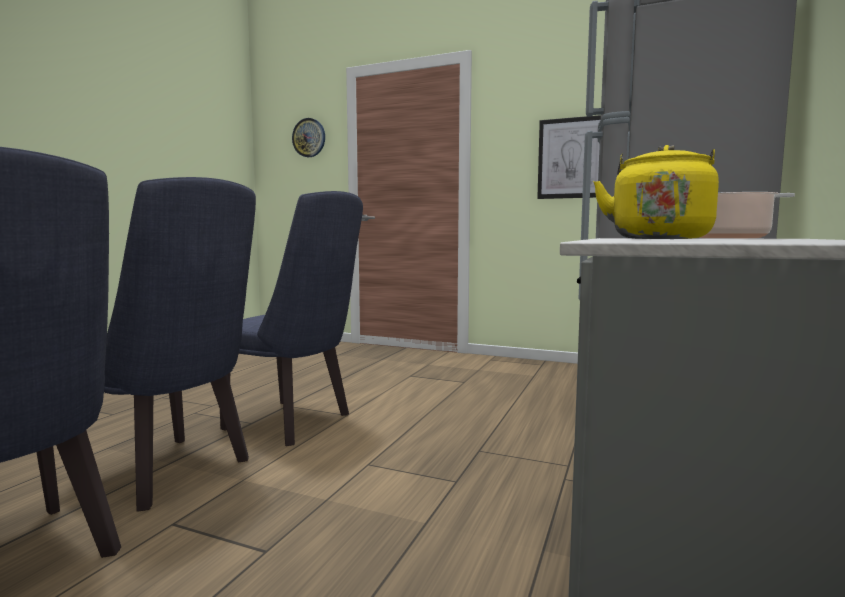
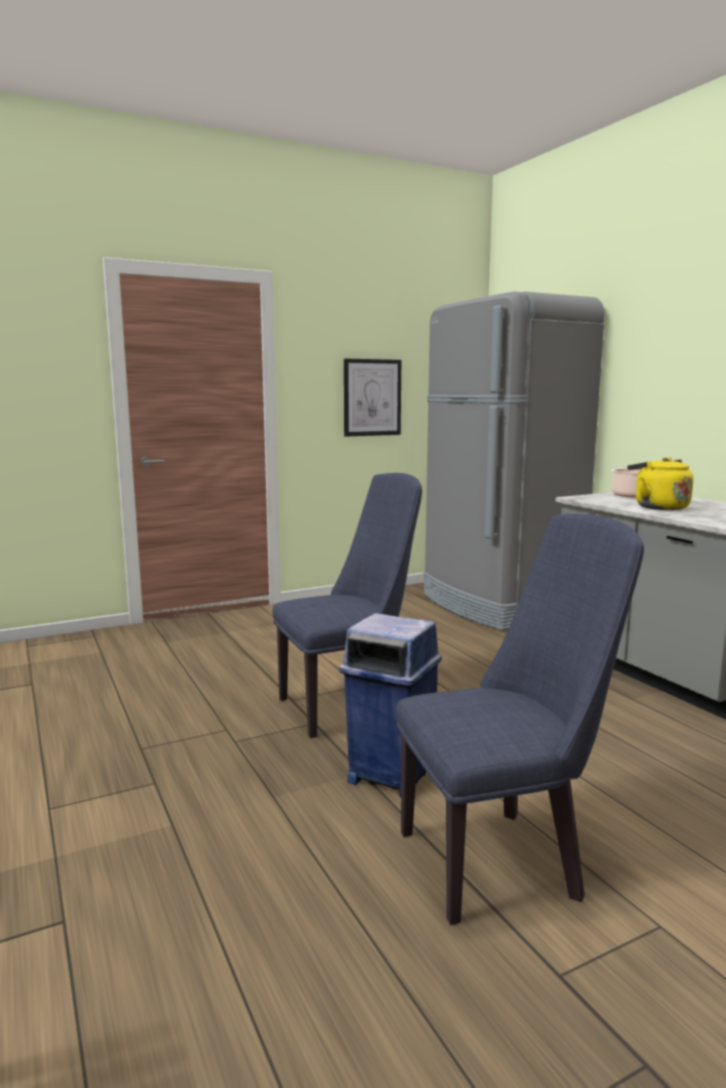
camera: 50 degrees left, 5 degrees up
(175, 473) = (391, 774): blue chair -> blue trash can
(309, 138) = (41, 348): wall clock -> none

